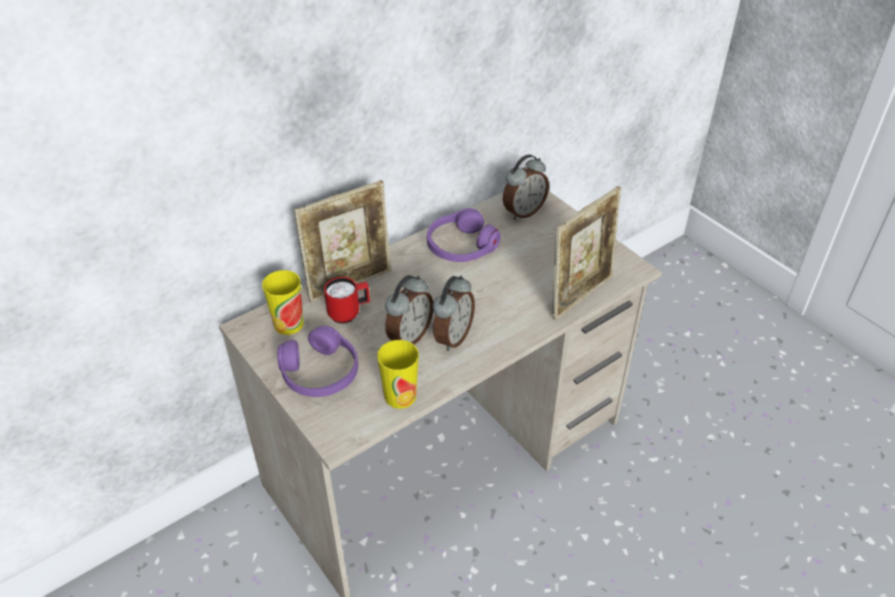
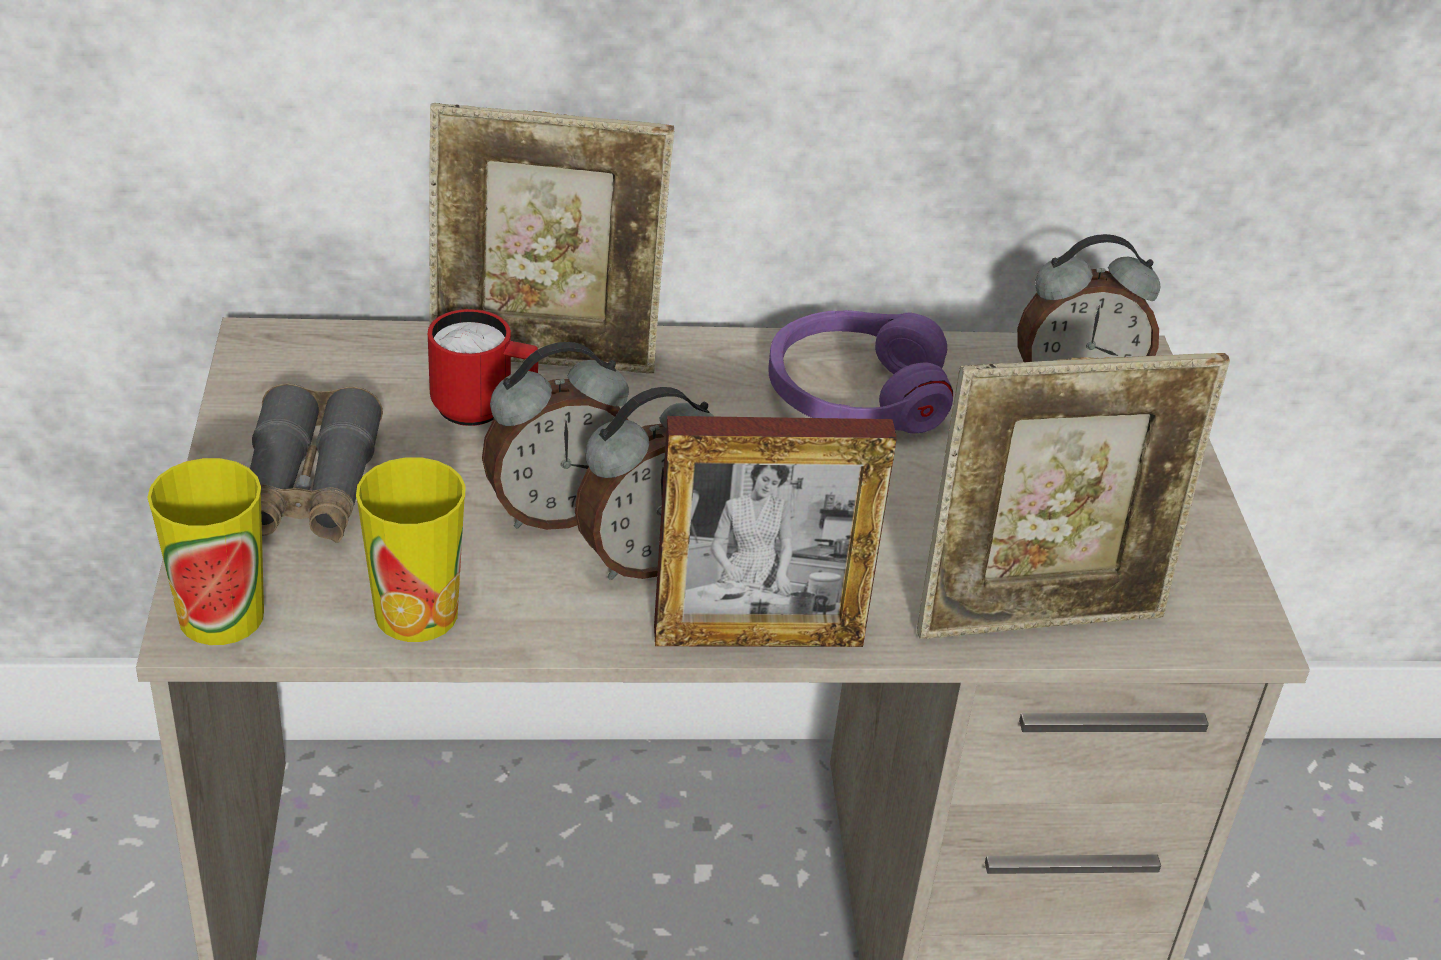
camera: 30 degrees right, 5 degrees down
(288, 324) = (348, 374): cup -> cup (221, 616)
(320, 373) = (310, 489): purple headphones -> grey binoculars
(509, 345) = (758, 636): none -> picture frame

